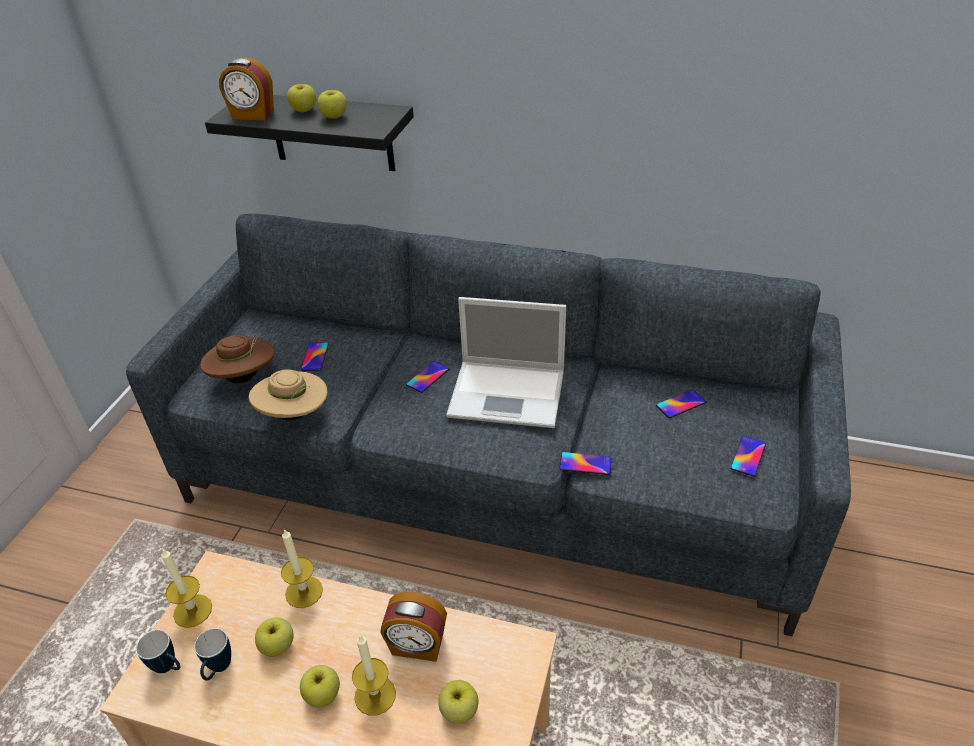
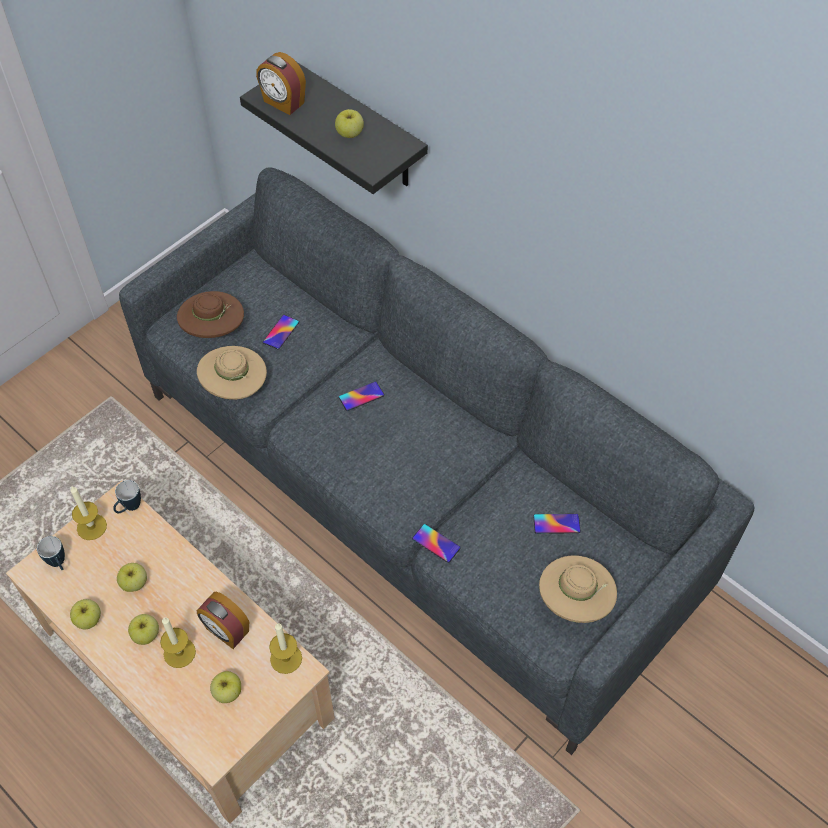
camera: 25 degrees right, 15 degrees up
(218, 669) = (89, 581): mug -> mug (129, 508)
(304, 110) = (330, 113): apple -> apple (89, 620)
(304, 592) = (172, 549): candle -> candle (286, 658)
(509, 394) = (418, 445): laptop -> none
(748, 456) = (574, 601): phone -> beige hat

